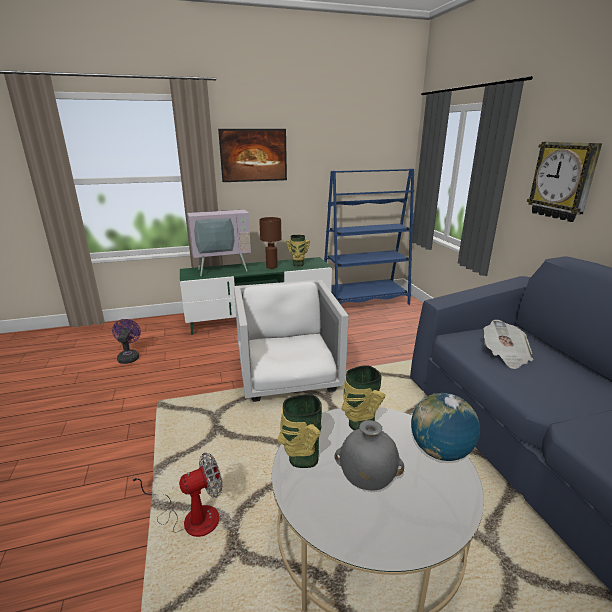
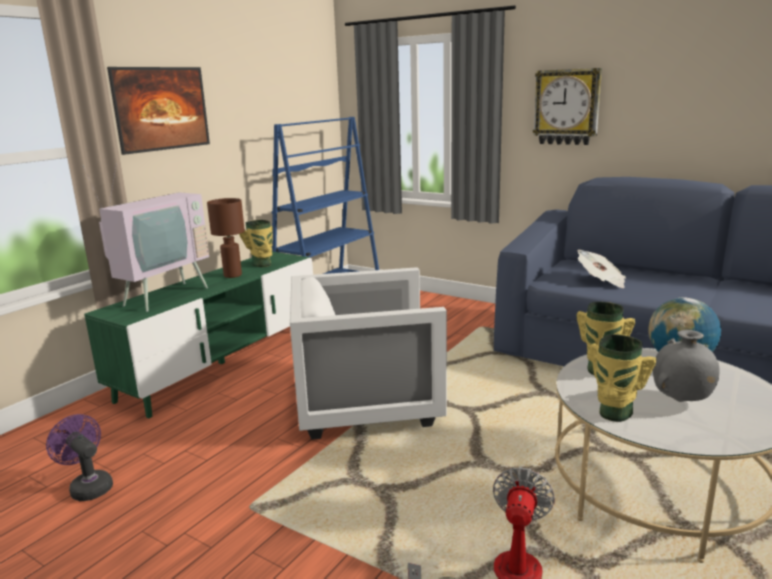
camera: 40 degrees left, 5 degrees down
(288, 375) = (368, 403): white armchair -> white armchair turned 45 degrees counterclockwise

